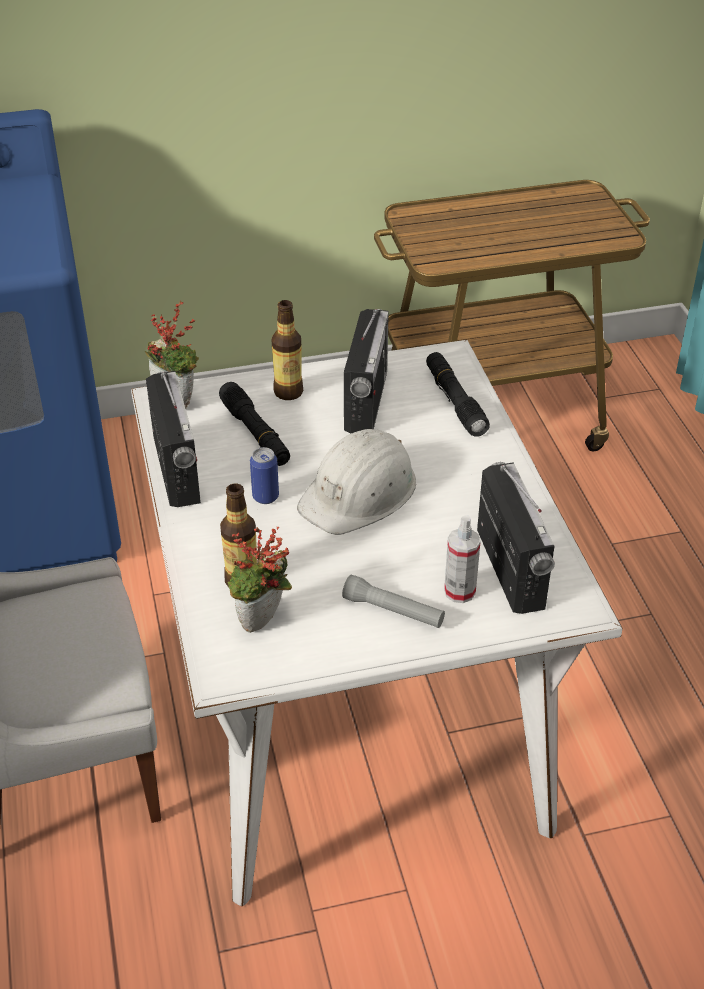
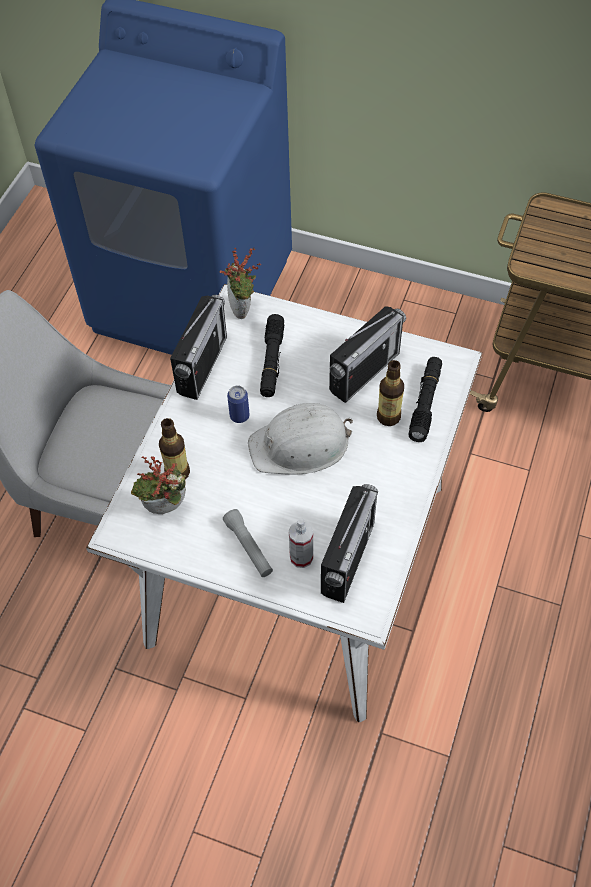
camera: 35 degrees right, 15 degrees up
(288, 392) = (319, 338): bottle -> bottle (388, 417)

